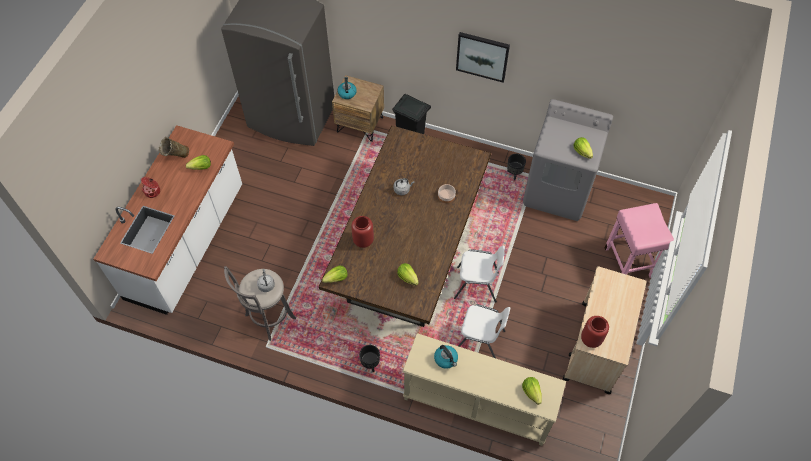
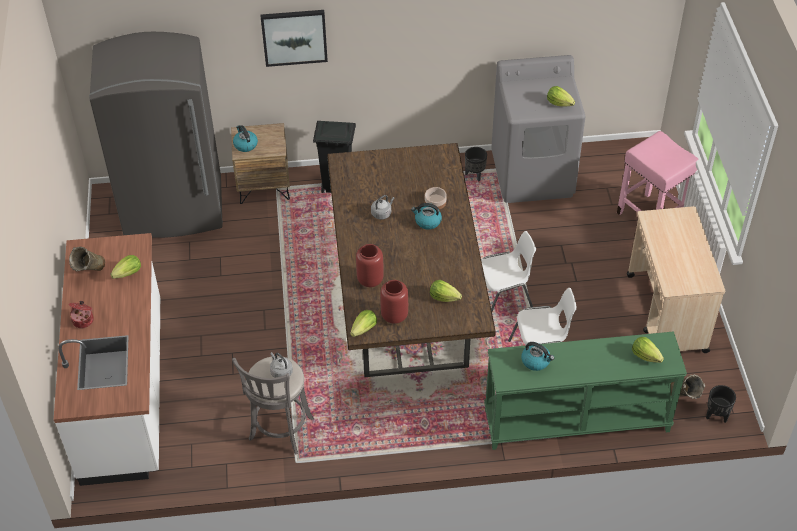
camera: 25 degrees left, 10 degrees down
(370, 364) = (432, 430): black planter -> black planter (716, 415)
(431, 210) = (427, 221): none -> kettle
(476, 405) = (576, 422): beige console table -> green console table
(482, 56) = (406, 36): picture -> picture (294, 37)
(567, 424) = (683, 400): none -> beige vase
(590, 339) = (674, 282): red vase -> red vase (394, 316)

